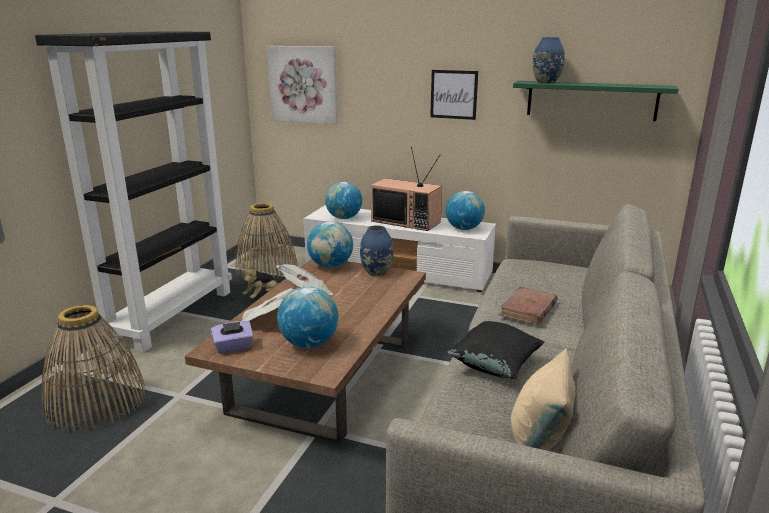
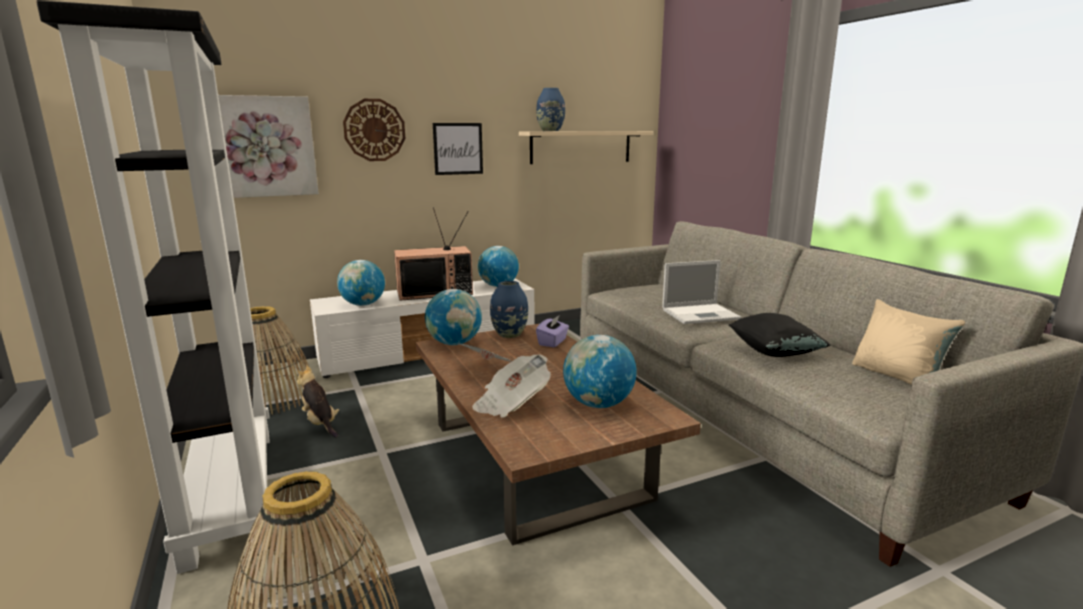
camera: 45 degrees left, 5 degrees down
(233, 347) = (542, 439): purple tissue box -> purple tissue box (553, 342)
(262, 295) = (320, 423): plush toy -> plush toy turned 150 degrees clockwise
(383, 74) = (374, 130): none -> wall clock
(528, 309) = (701, 314): brown book -> laptop
(591, 100) = (581, 147): green shelf -> beige shelf

